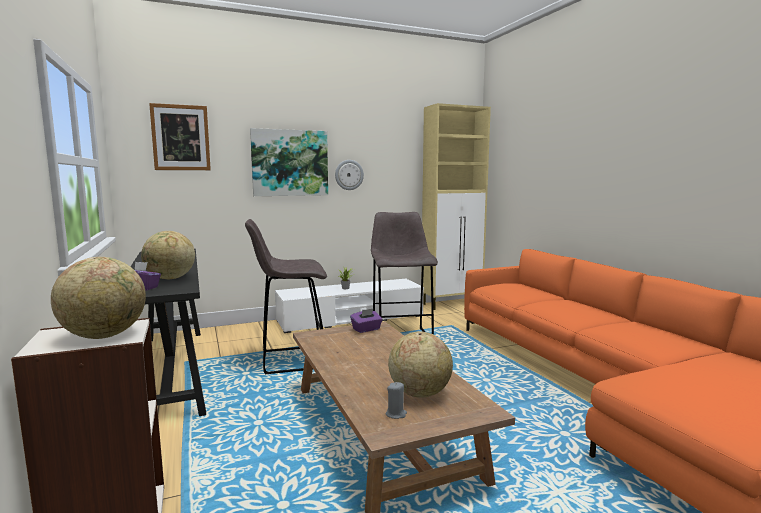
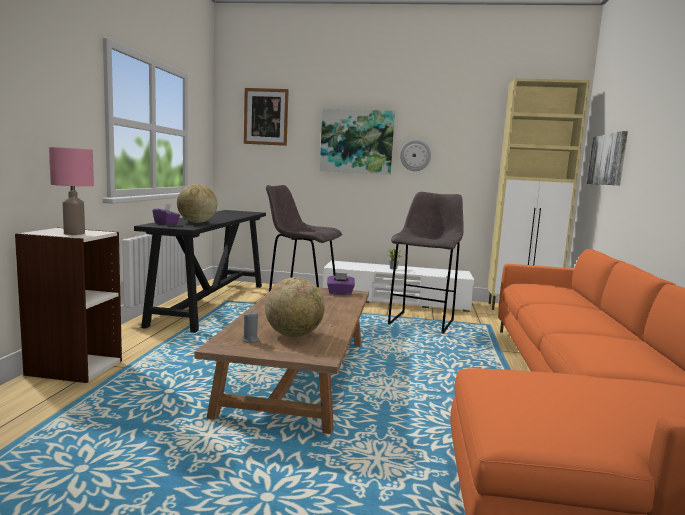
camera: 30 degrees right, 0 degrees up
(104, 335) = (75, 233): globe -> pink table lamp
(519, 173) = (608, 159): none -> picture

